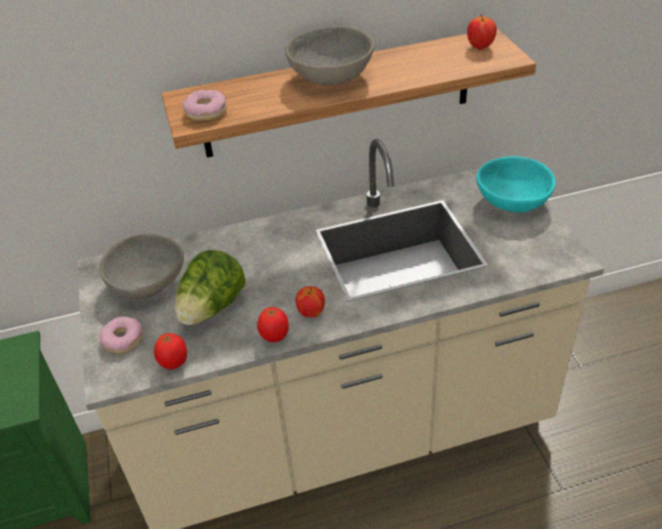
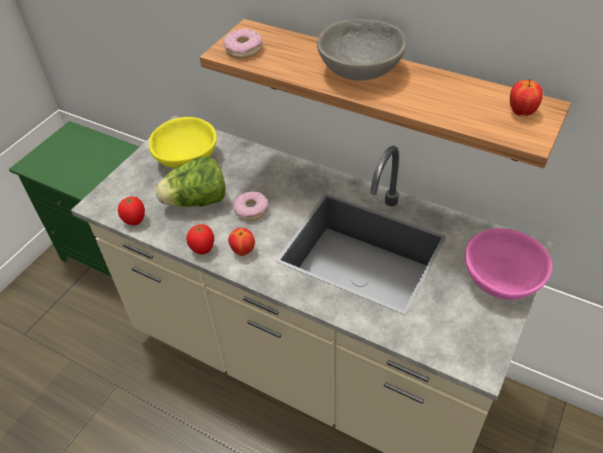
camera: 45 degrees right, 5 degrees up
(123, 340) = (132, 185): donut -> donut (251, 210)
(147, 284) = (186, 158): grey bowl -> yellow bowl
(513, 202) = (501, 280): turquoise bowl -> pink bowl

